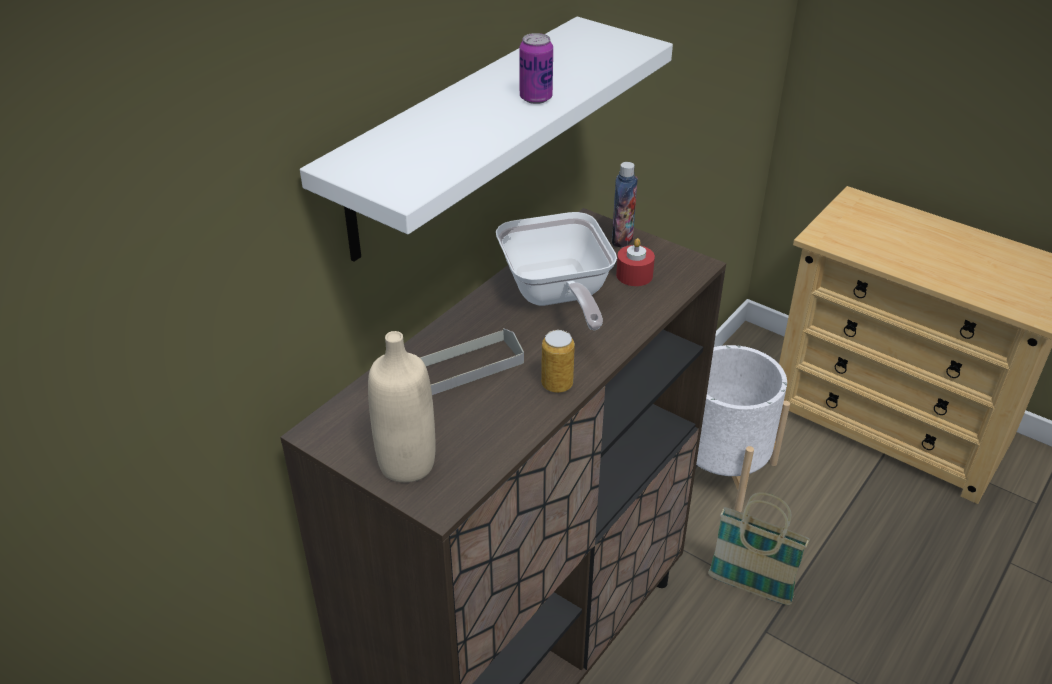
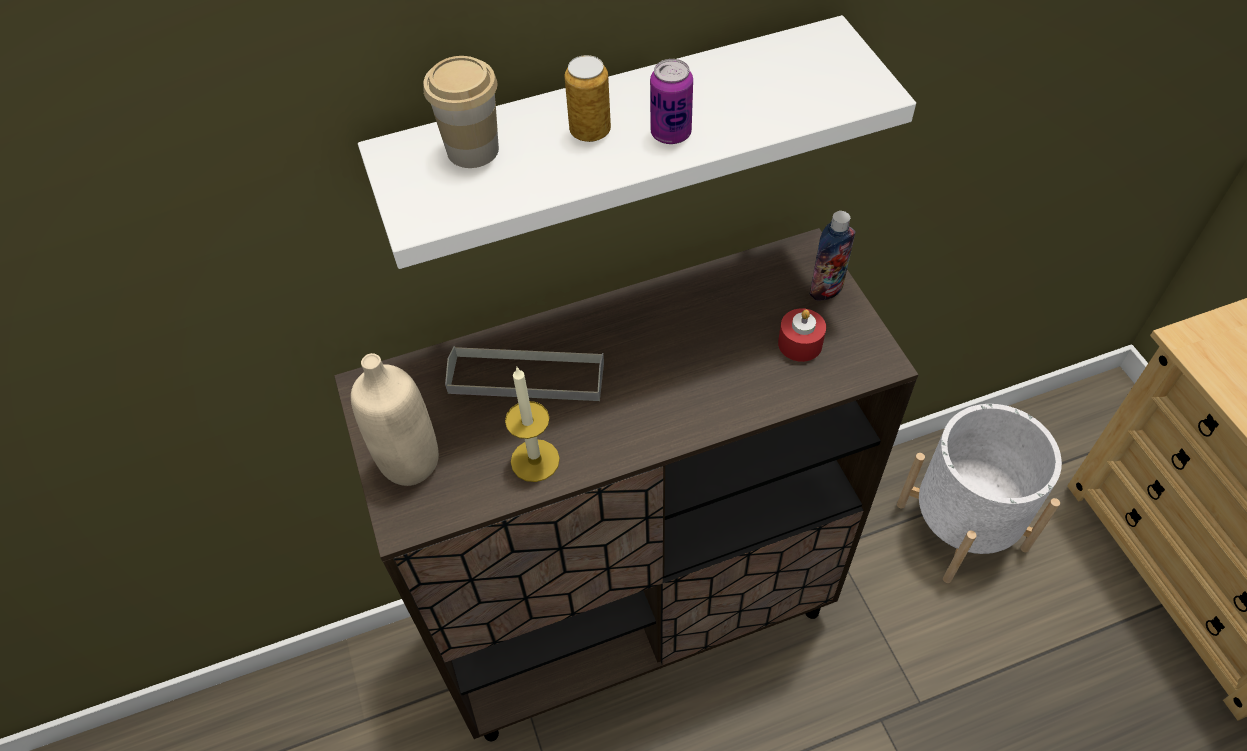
camera: 35 degrees right, 15 degrees up
(401, 145) = (473, 150): none -> cup
(509, 419) = (535, 460): none -> candle
(557, 296) = (696, 334): frying pan -> none
(557, 384) = (610, 443): can -> can (590, 131)
(750, 588) = (897, 667): basket -> none

